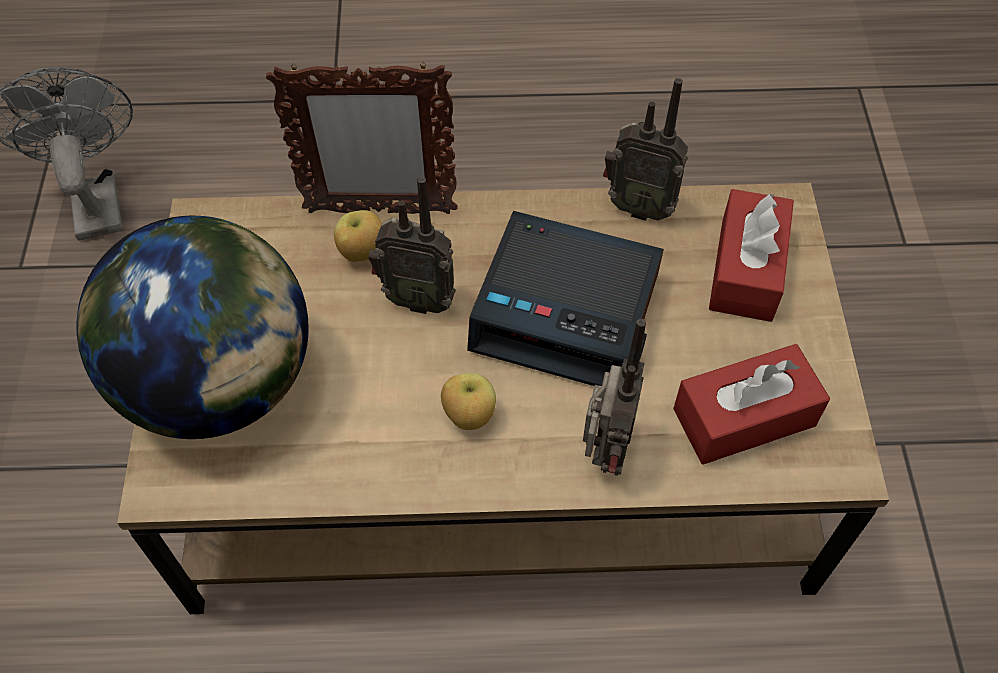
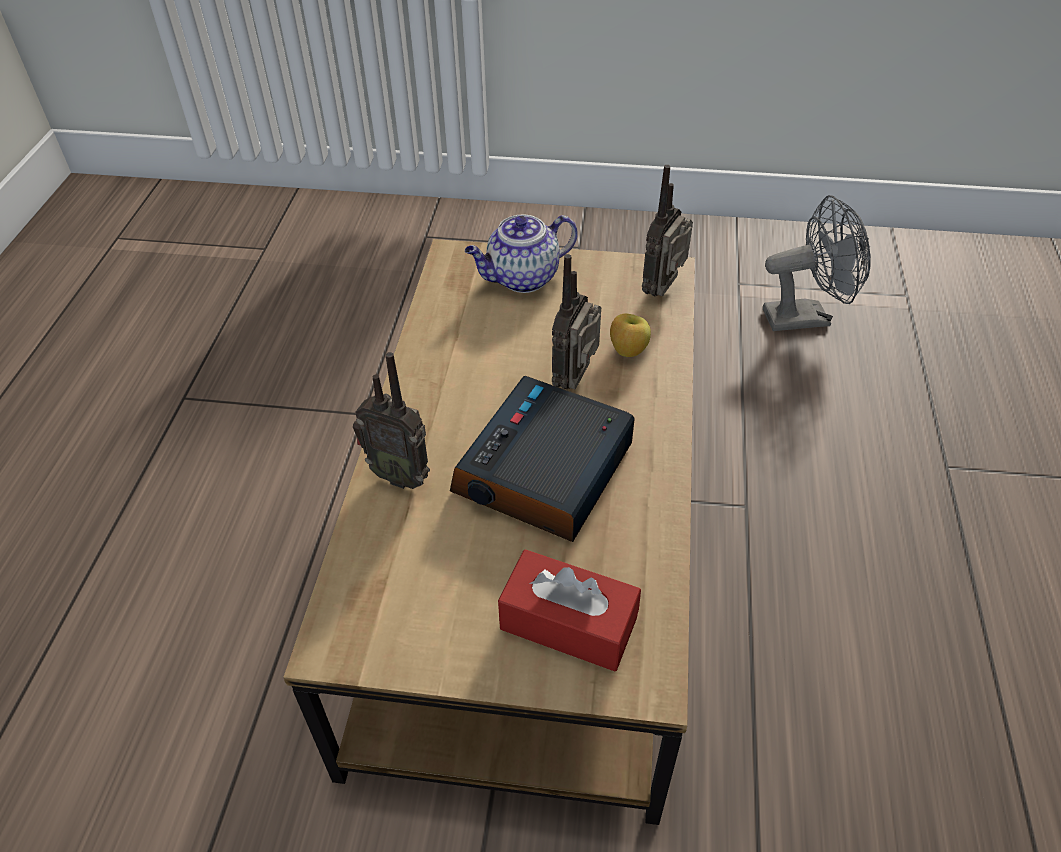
camera: 100 degrees right, 10 degrees down
(221, 383) = (522, 278): globe -> teapot
(379, 211) = (671, 363): picture frame -> none
(468, 416) = (459, 398): apple -> none
(638, 206) = (662, 546): radio -> radio (664, 290)
(744, 417) = (403, 579): red tissue box -> none

